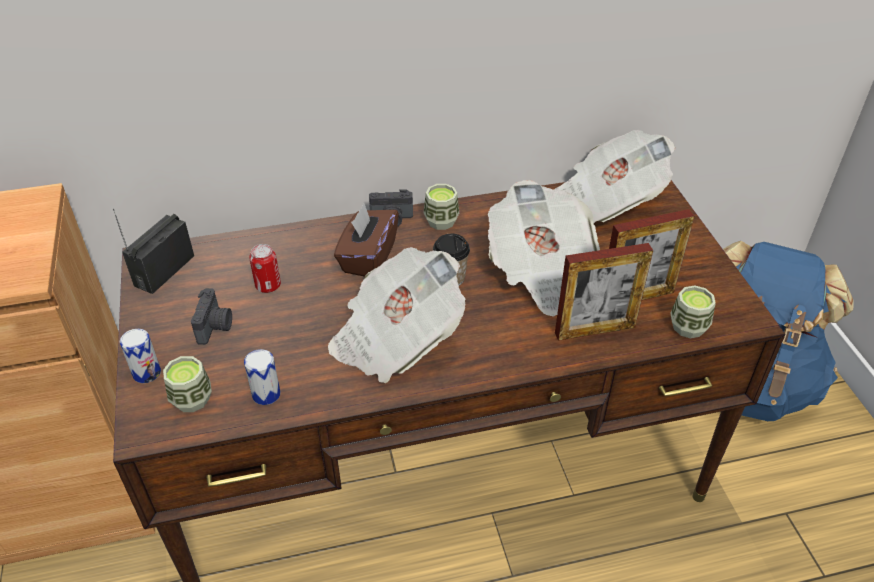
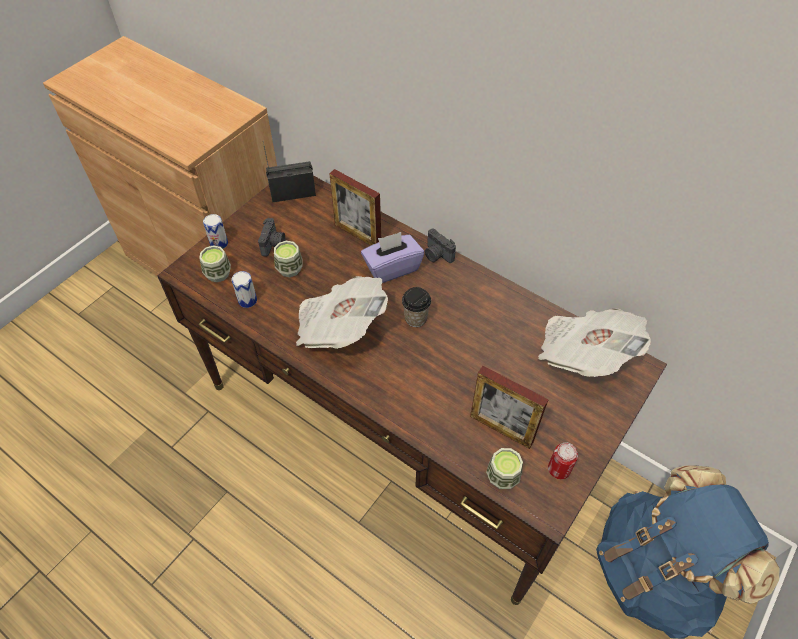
camera: 50 degrees right, 10 degrees up
(215, 327) = (274, 244): camera -> camera turned 45 degrees counterclockwise
(268, 286) = (324, 242): can -> can (559, 469)
(368, 258) = (392, 268): brown tissue box -> purple tissue box
(441, 221) = (462, 279): cup -> cup (289, 269)
(543, 272) = (471, 362): newspaper -> none
(595, 330) = (445, 423): picture frame -> picture frame (357, 234)

